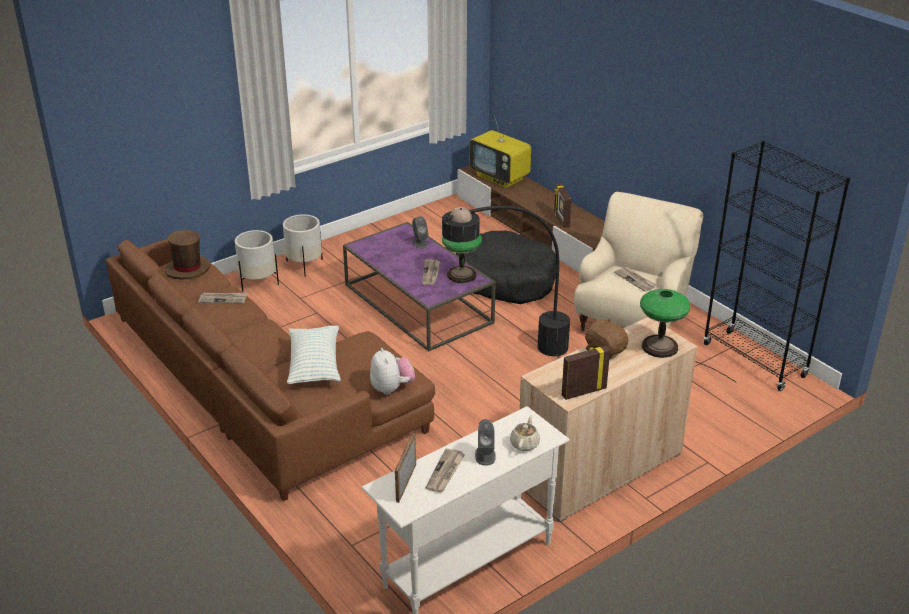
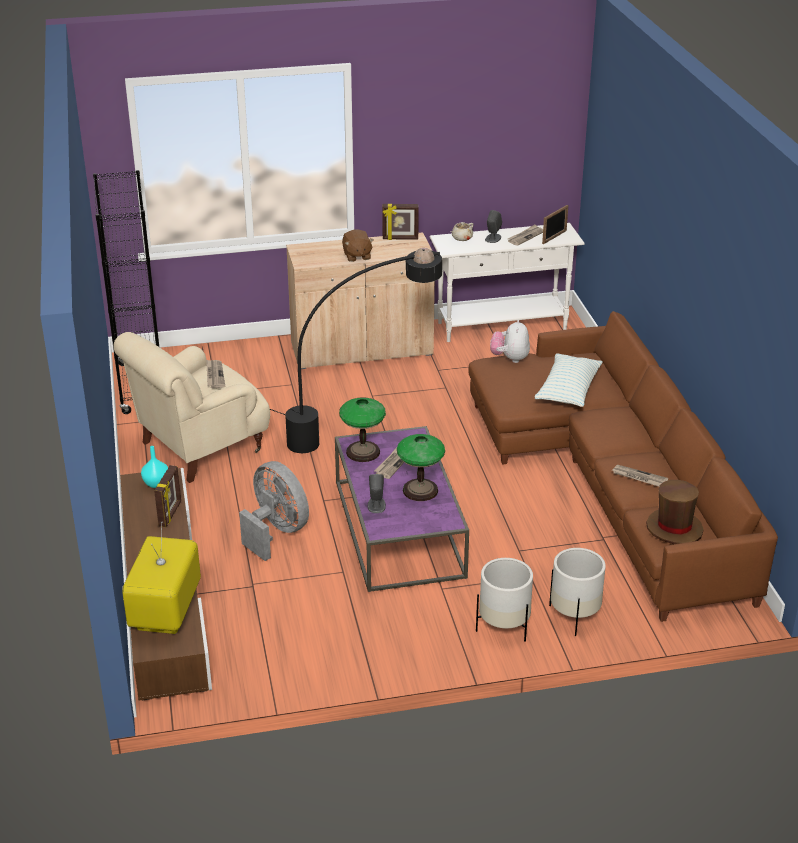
camera: 155 degrees left, 0 degrees up
(500, 178) = (166, 612): television -> television turned 150 degrees counterclockwise
(504, 279) = (276, 532): black dog bed -> grey fan
(595, 235) = (156, 483): none -> turquoise vase
(660, 347) = (313, 249): table lamp -> table lamp (420, 490)

